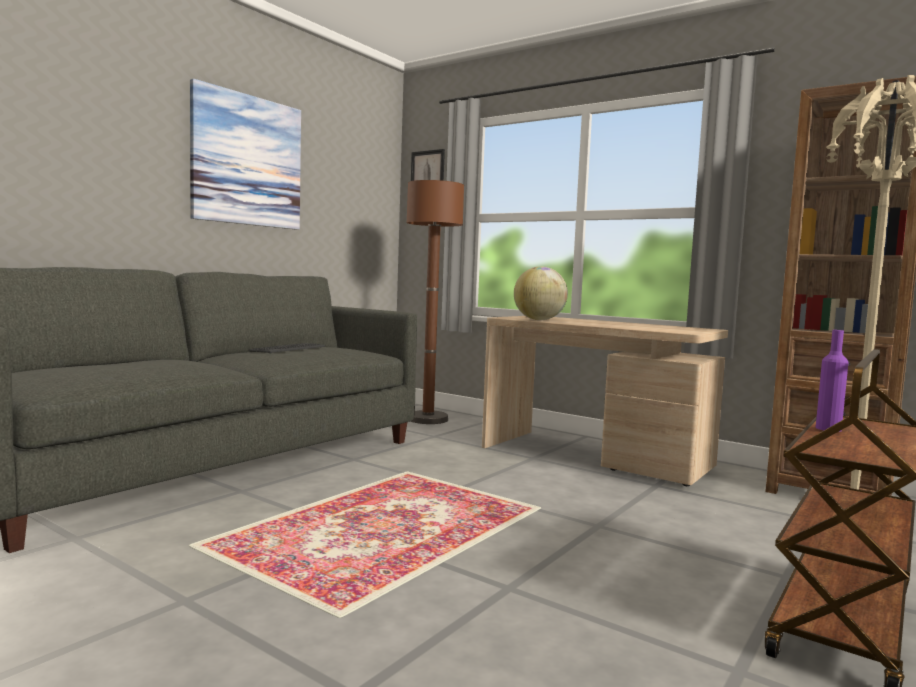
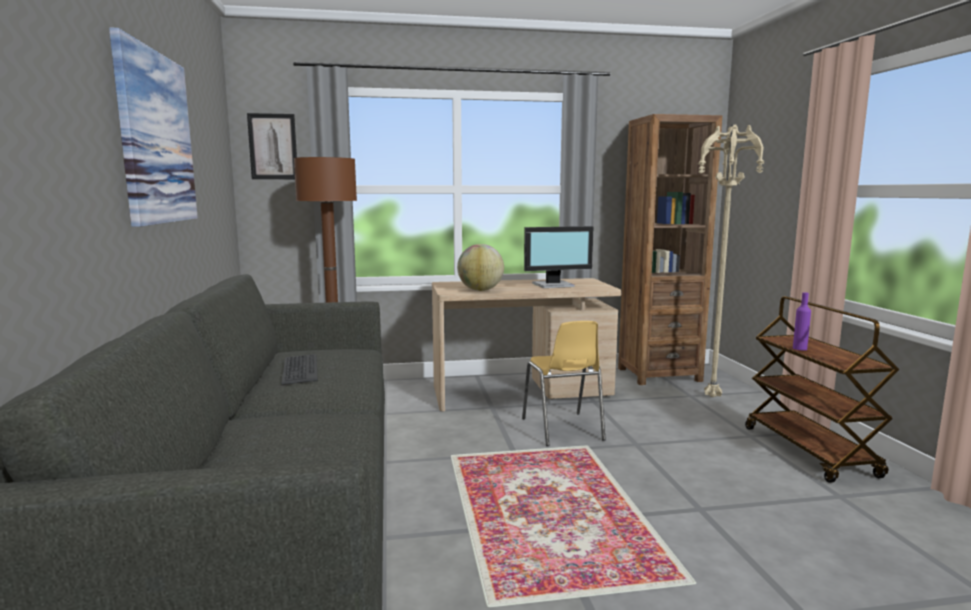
camera: 45 degrees left, 5 degrees up
(553, 490) = (562, 429): none -> yellow chair
(638, 326) = (554, 285): none -> monitor

